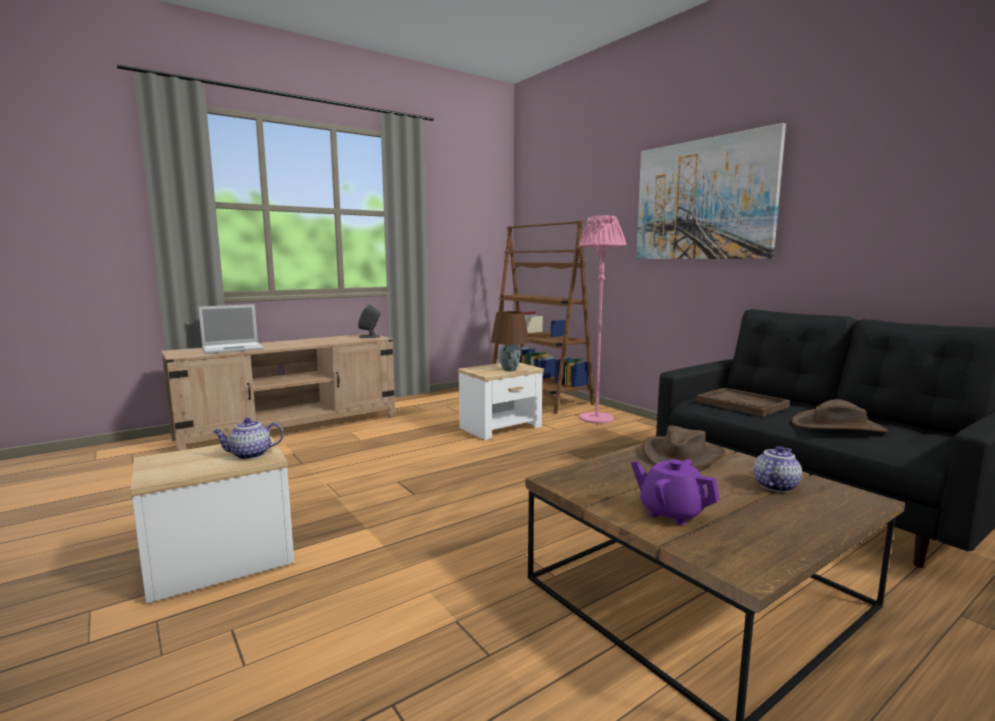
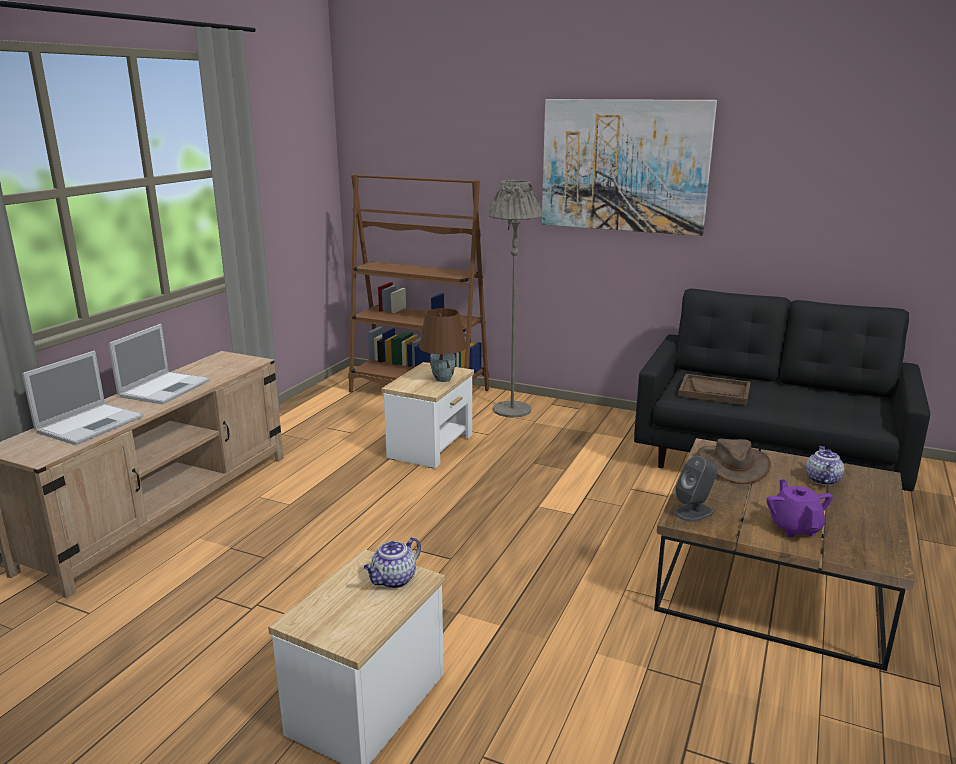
camera: 30 degrees left, 10 degrees up
(305, 341) = (165, 388): none -> laptop
(369, 337) = (236, 360): grey speaker -> grey speaker (694, 512)
(596, 418) = (512, 409): pink floor lamp -> grey floor lamp
(671, 513) = (794, 527): purple teapot -> purple teapot turned 75 degrees clockwise
(838, 426) = (805, 405): brown hat -> none

